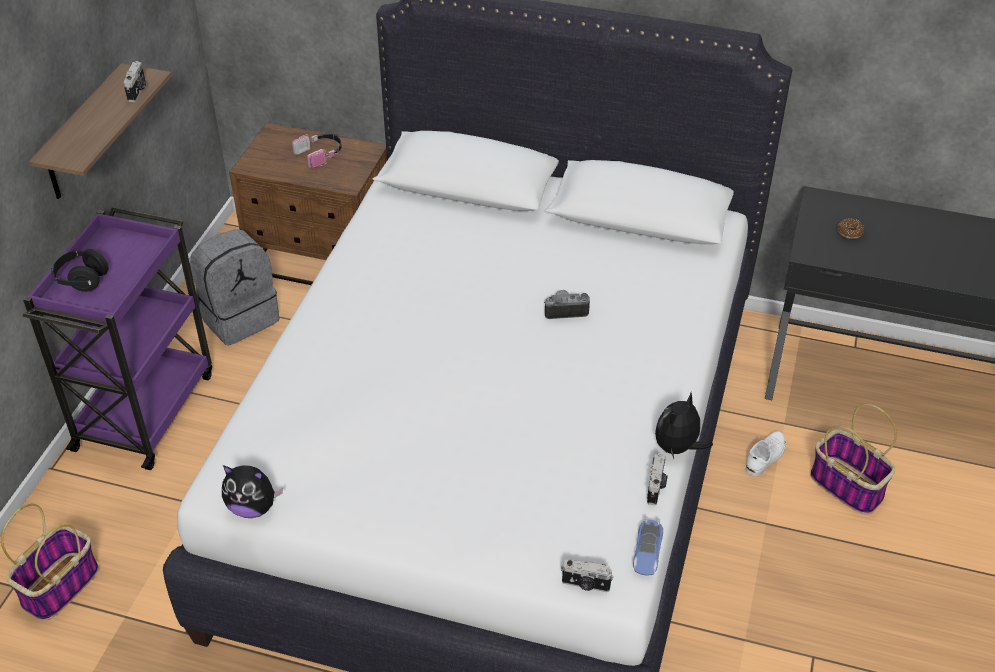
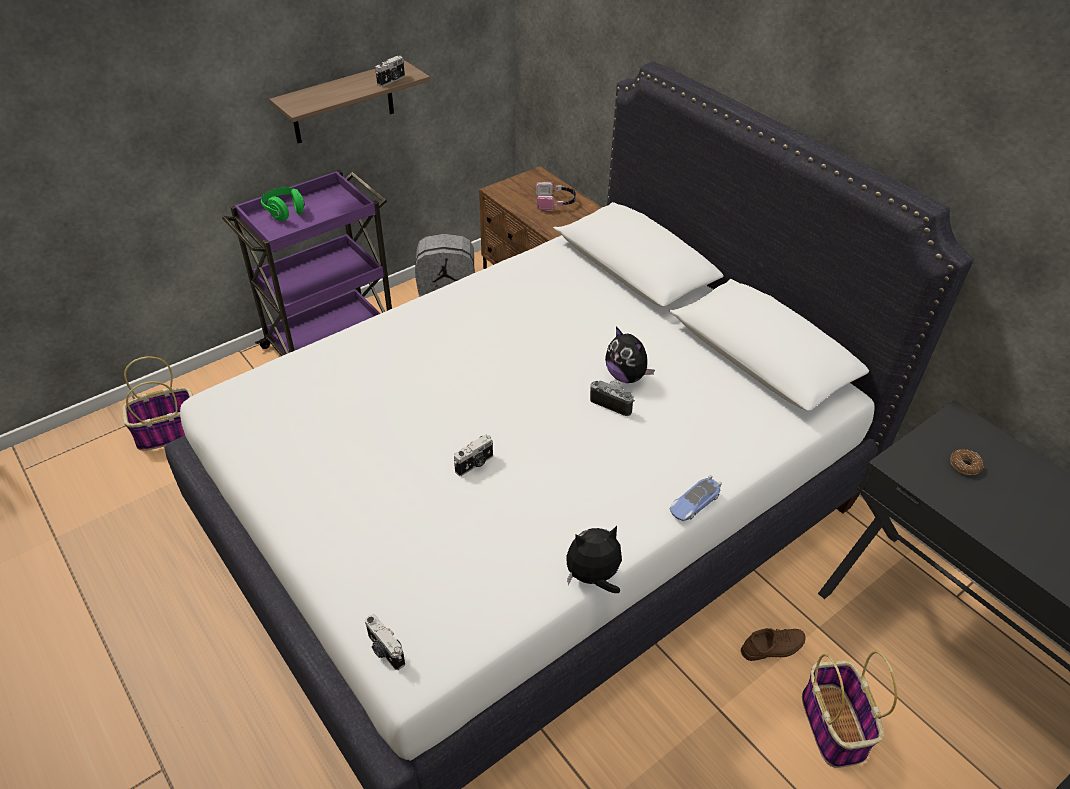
camera: 35 degrees right, 0 degrees up
(82, 280) = (285, 212): black headphones -> green headphones
(253, 507) = (221, 428): plush toy -> plush toy (626, 376)
(647, 551) = (468, 656): toy car -> toy car (694, 503)
(656, 487) = (535, 602): camera -> camera (475, 464)
(765, 456) = (773, 647): white shoe -> brown shoe

